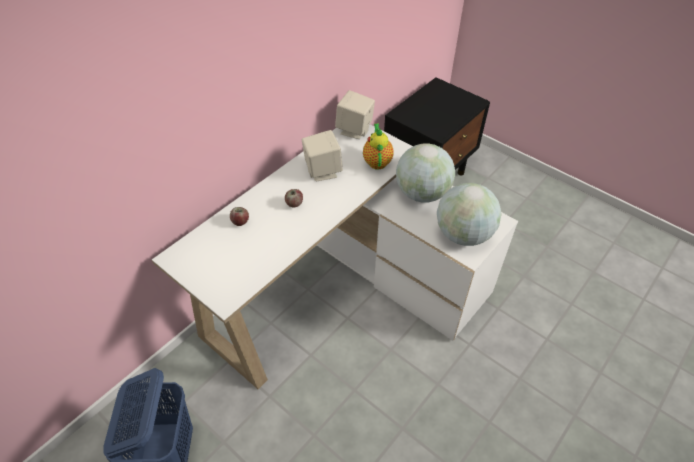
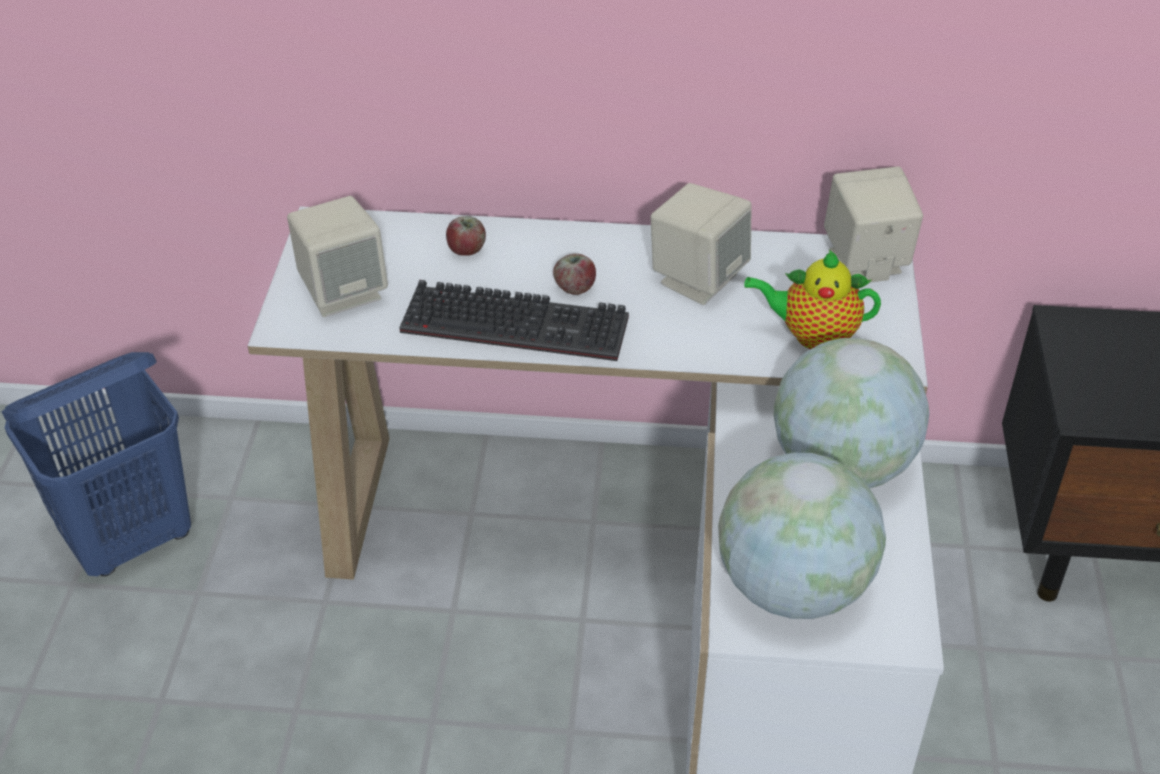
camera: 55 degrees right, 5 degrees down
(224, 272) = (343, 292): none -> beige speaker
(298, 229) = (519, 323): none -> keyboard
(377, 161) = (812, 335): teapot -> teapot turned 135 degrees counterclockwise

